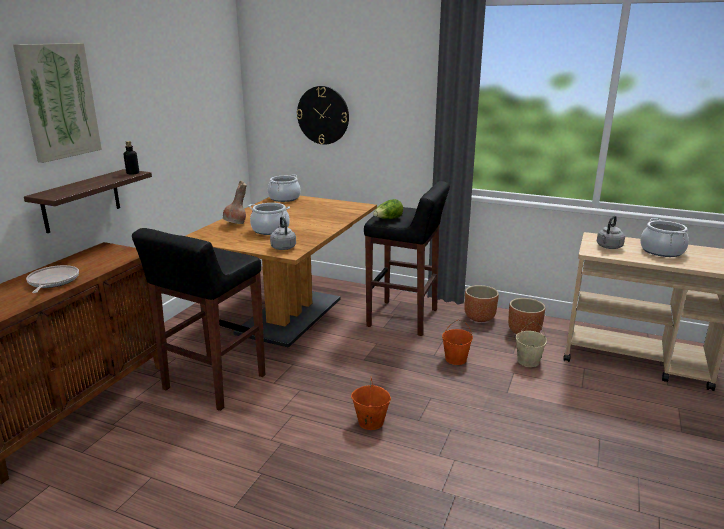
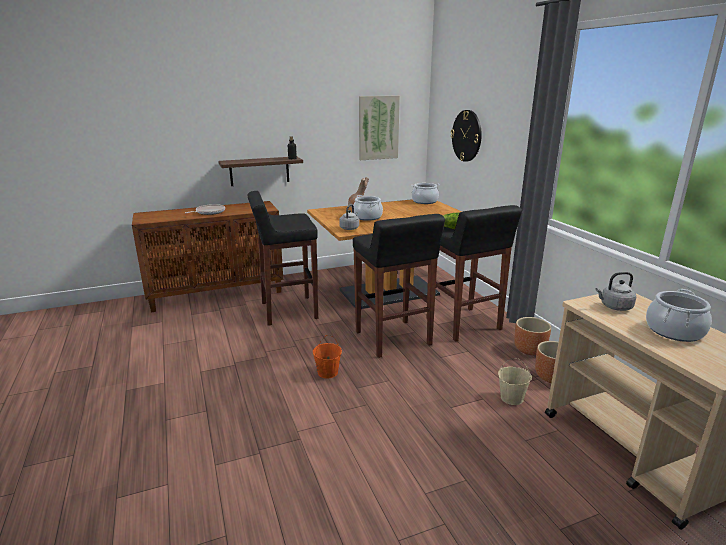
camera: 45 degrees right, 0 degrees up
(58, 101) = (251, 106): picture -> picture (378, 127)
(371, 359) = (393, 339): none -> black stool
(455, 359) = (452, 367): orange bucket -> none

